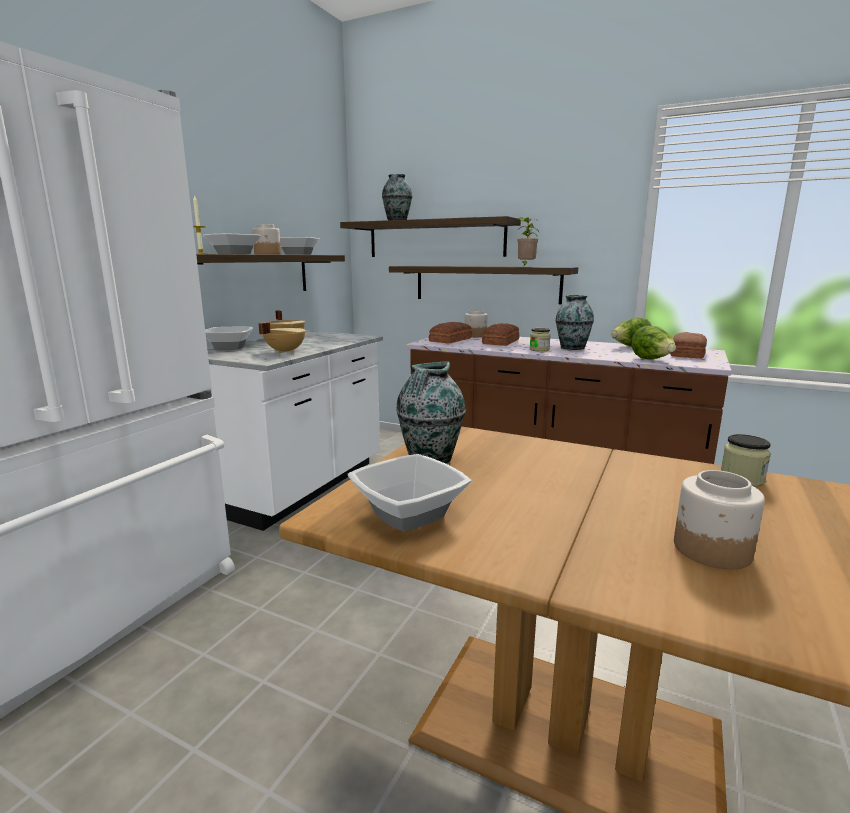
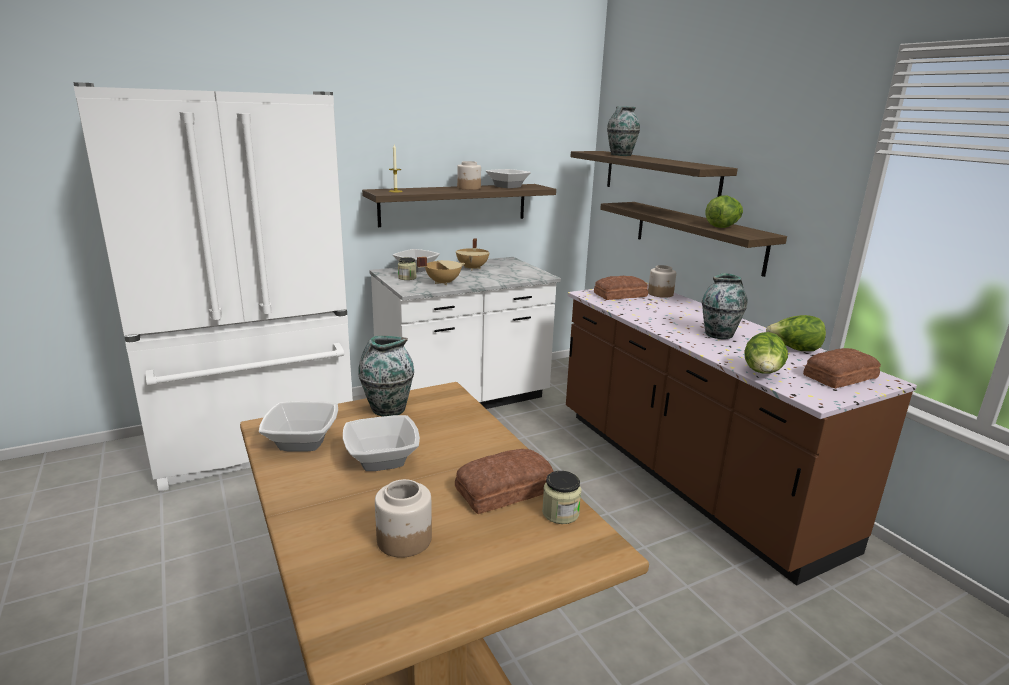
camera: 35 degrees right, 5 degrees up
(235, 254) = (432, 189): bowl -> bowl (382, 460)
(502, 342) = (665, 309): bread -> bread (506, 491)
(525, 266) = (723, 226): potted plant -> lettuce
(539, 350) = (675, 329): jar -> jar (407, 278)

